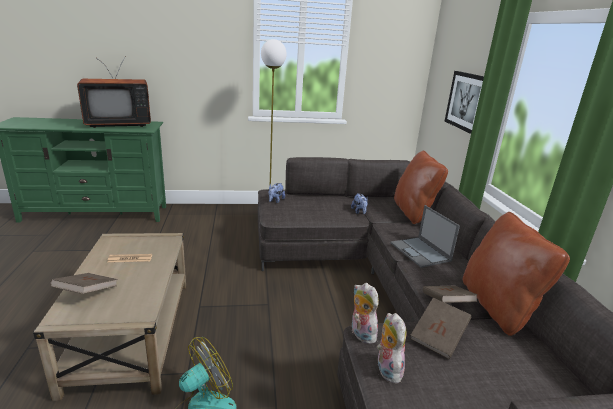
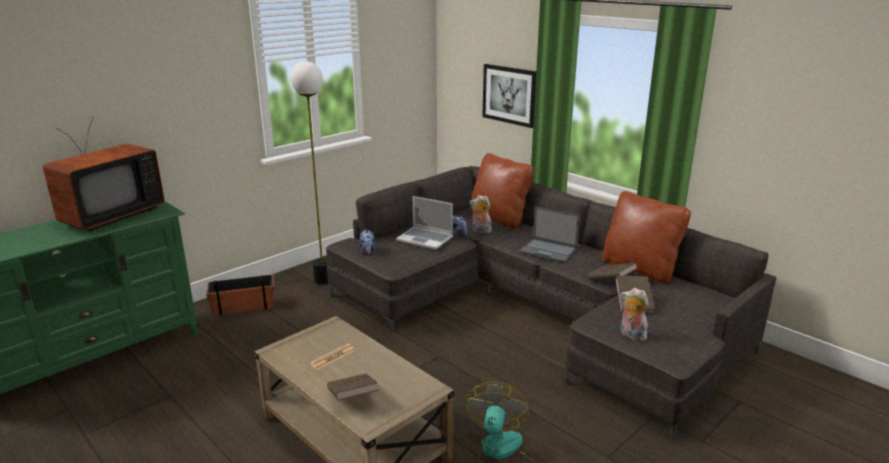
camera: 35 degrees left, 0 degrees up
(203, 216) = (243, 306): none -> planter
(329, 207) = (426, 239): none -> laptop
(360, 334) = (589, 324): plush toy -> plush toy (480, 231)

